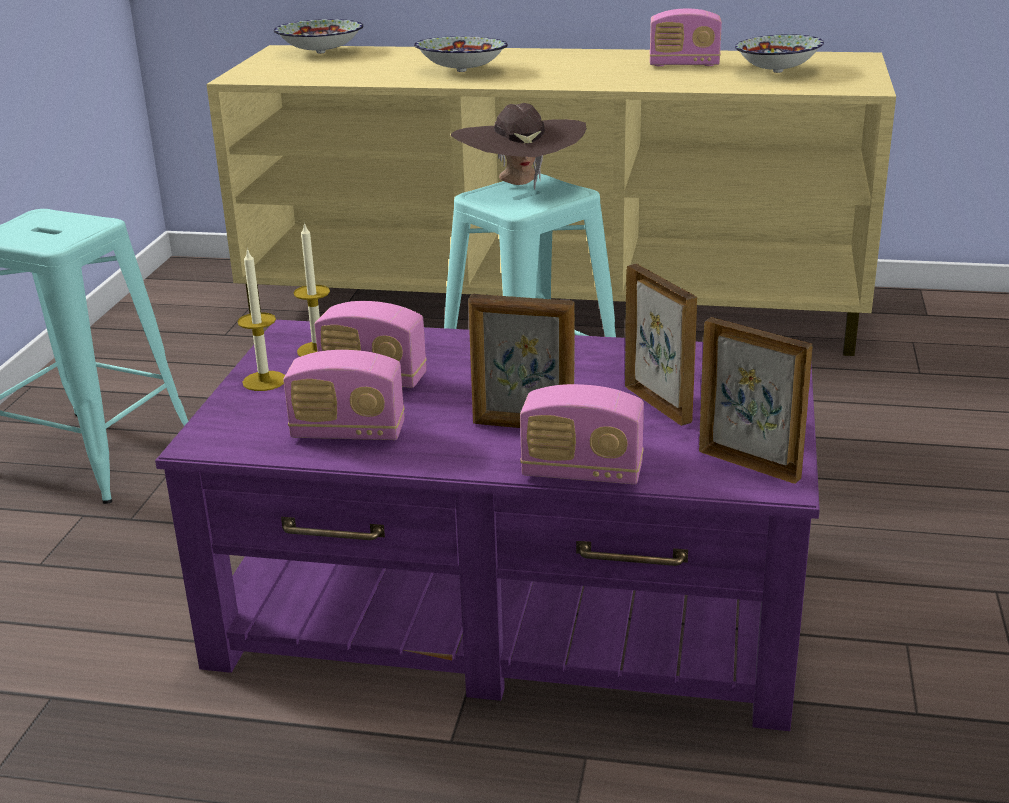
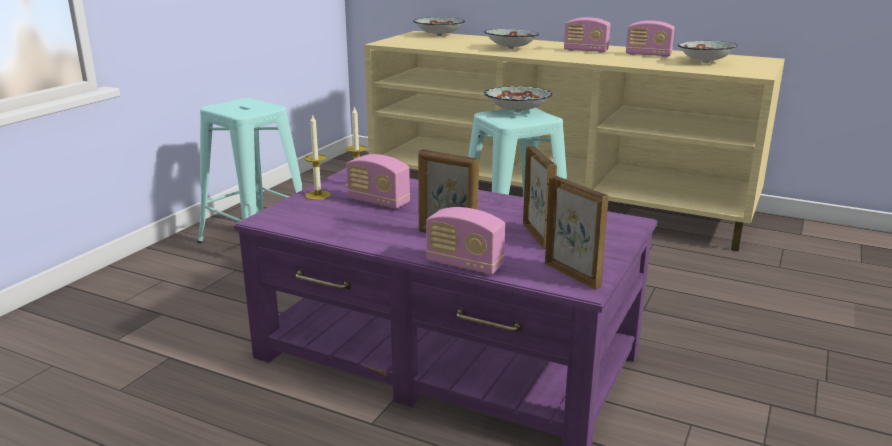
camera: 15 degrees right, 5 degrees down
(348, 433) = (344, 226): radio -> radio (585, 51)
(520, 185) = (517, 111): brown hat -> bowl

